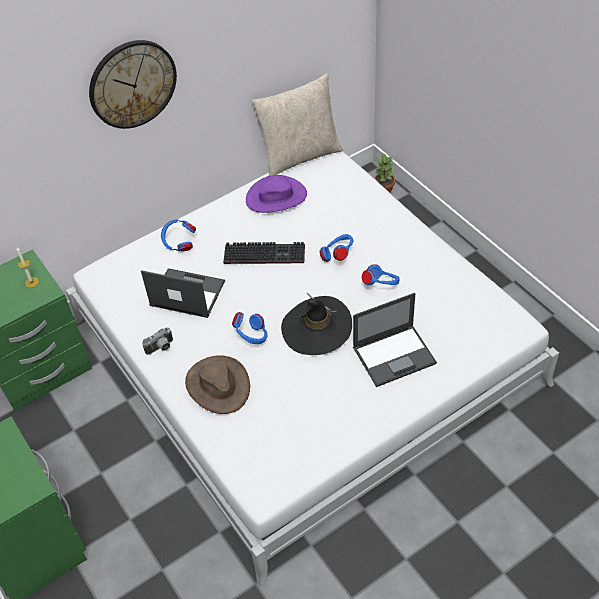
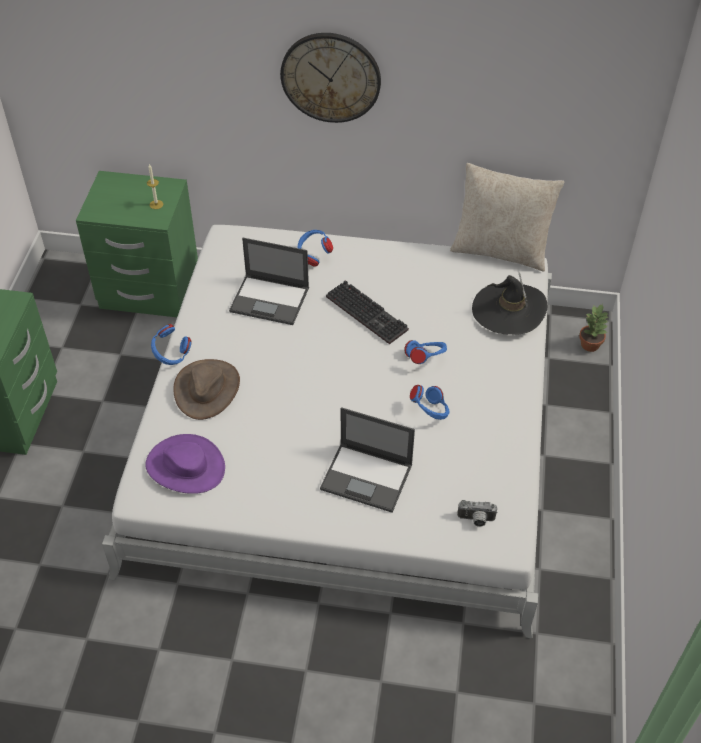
camera: 40 degrees right, 0 degrees up
(161, 348) = (203, 328): camera -> camera (476, 520)
(186, 293) = (270, 300): laptop -> laptop turned 135 degrees clockwise
(252, 337) = (275, 372): blue headphones -> blue headphones (171, 355)
(276, 197) = (434, 272): purple hat -> purple hat (185, 466)
(316, 328) = (332, 404): black hat -> black hat (508, 310)

